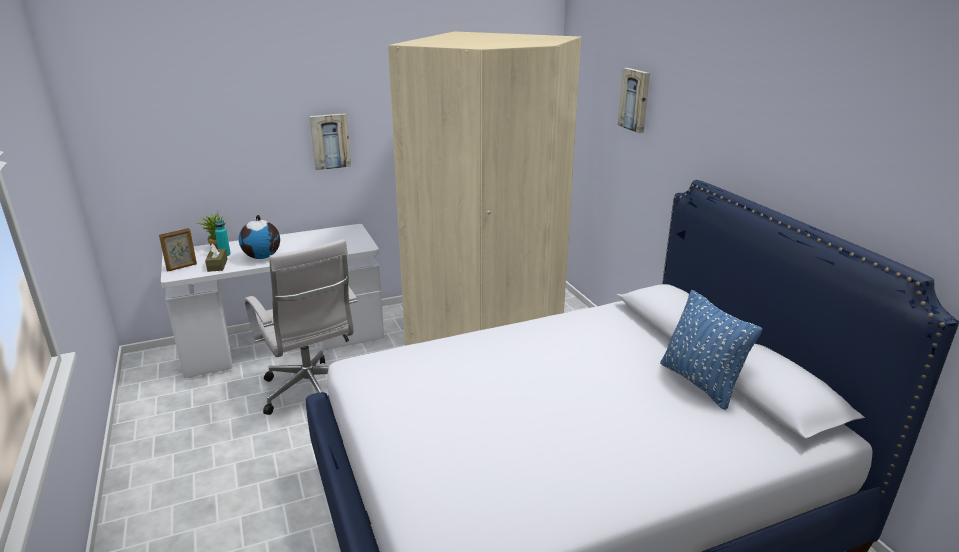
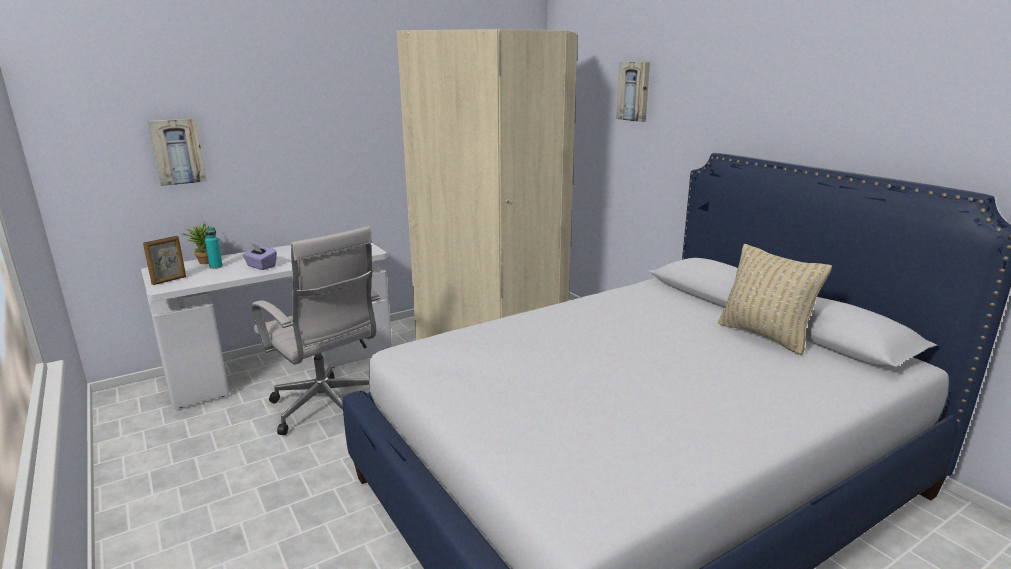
camera: 10 degrees left, 5 degrees down
(217, 265) = (211, 276): brown tissue box -> none
(262, 257) = (261, 266): globe -> purple tissue box
(330, 141) = (324, 146): picture -> picture (177, 151)
(700, 383) = (764, 335): blue pillow -> beige pillow

